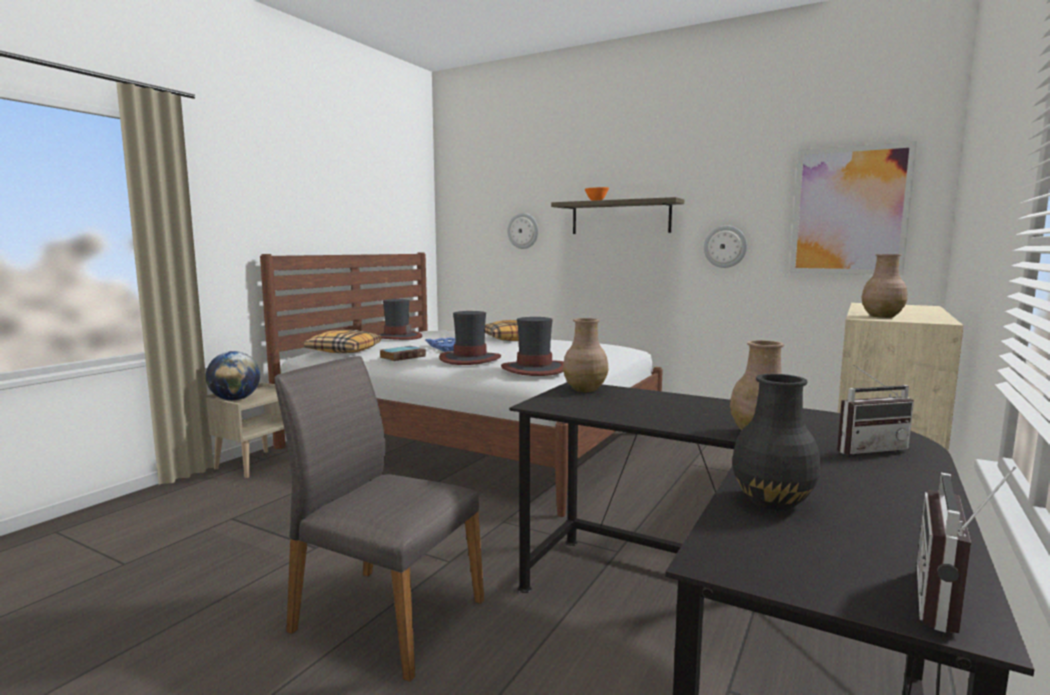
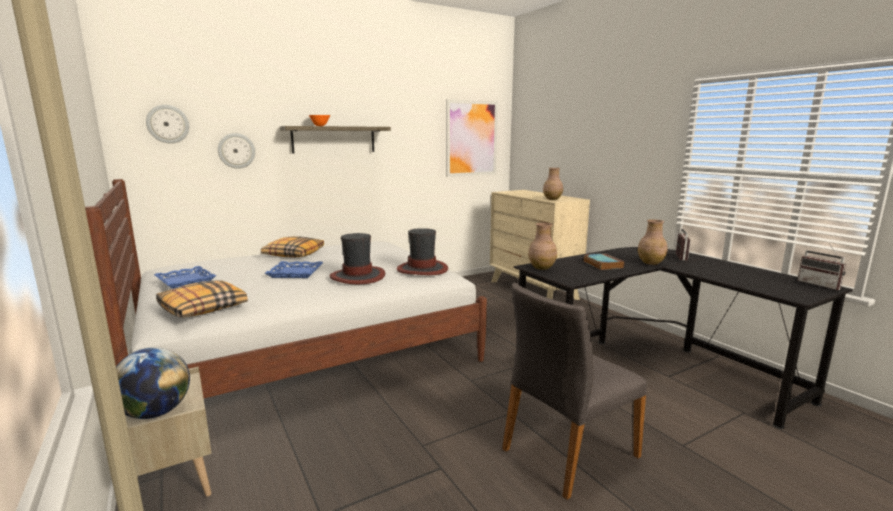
camera: 60 degrees left, 5 degrees up
(397, 337) = (185, 281): hat -> blue tray
(403, 356) = (299, 292): book -> book (602, 264)
(725, 246) = (410, 161): wall clock -> wall clock (168, 124)
(773, 501) = (739, 280): black vase -> none

